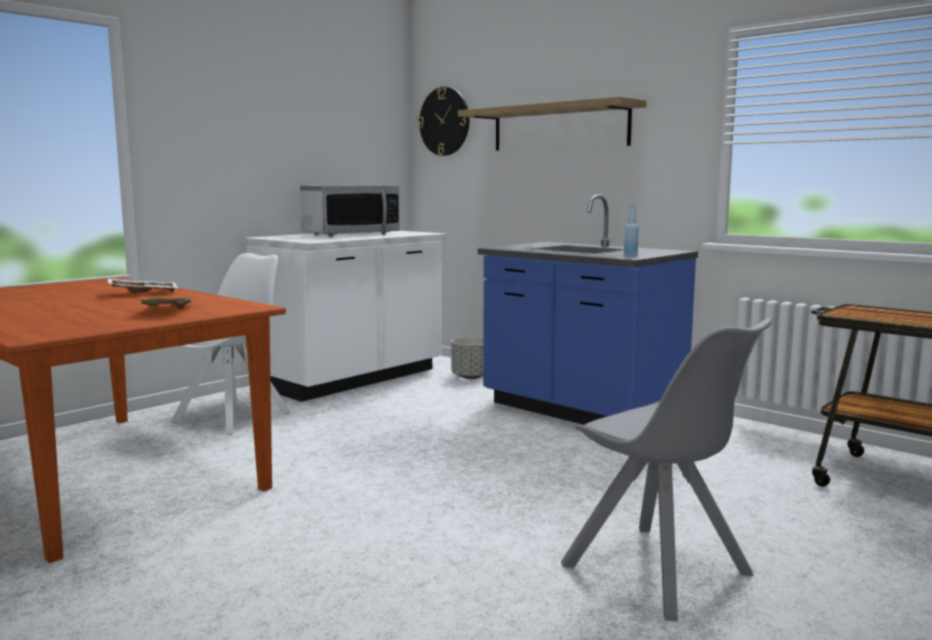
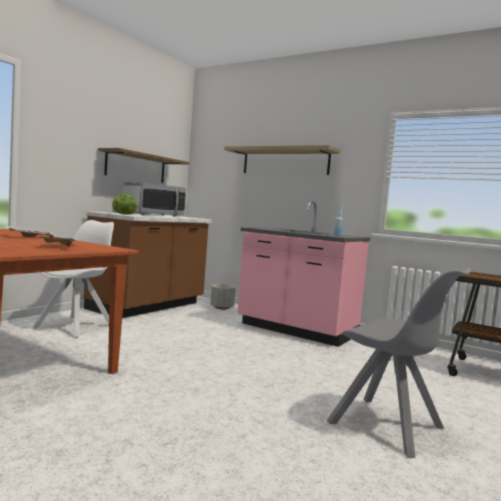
camera: 10 degrees left, 5 degrees down
(299, 239) = (125, 214): none -> lettuce
(320, 158) = (136, 167): none -> shelf
(353, 379) = (148, 306): white counter -> brown counter
(444, 121) = (211, 153): wall clock -> none
(581, 411) = (296, 330): blue counter -> pink counter

